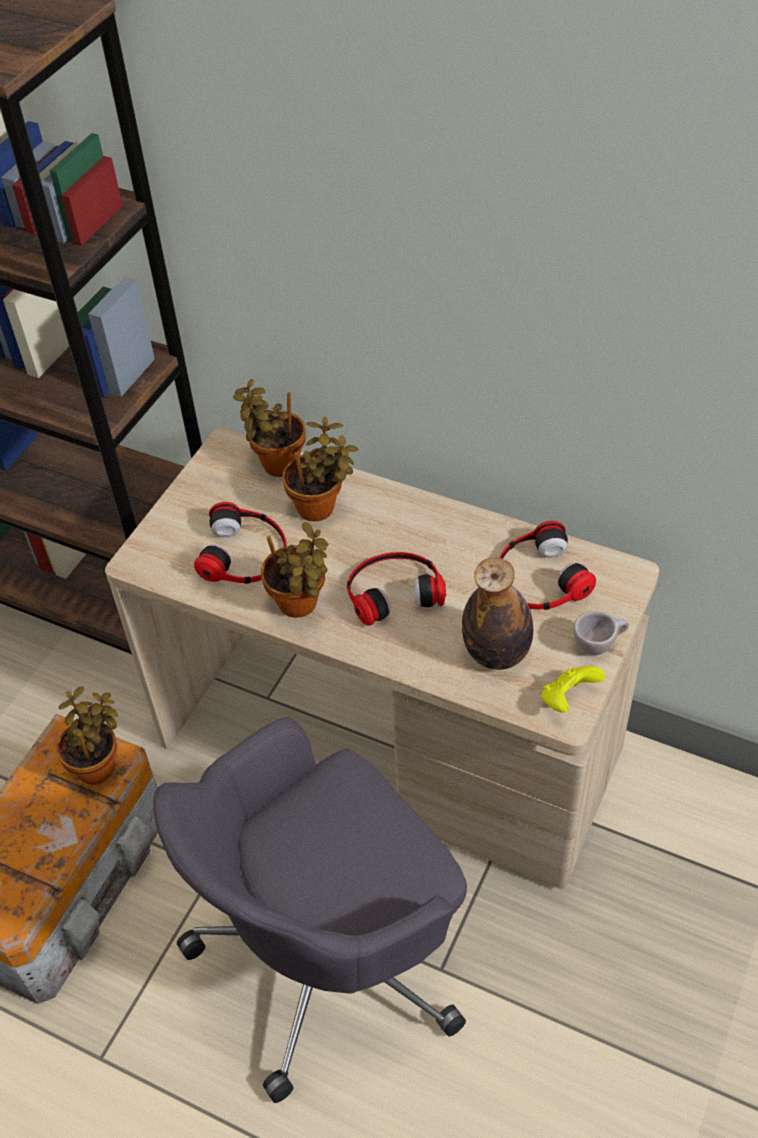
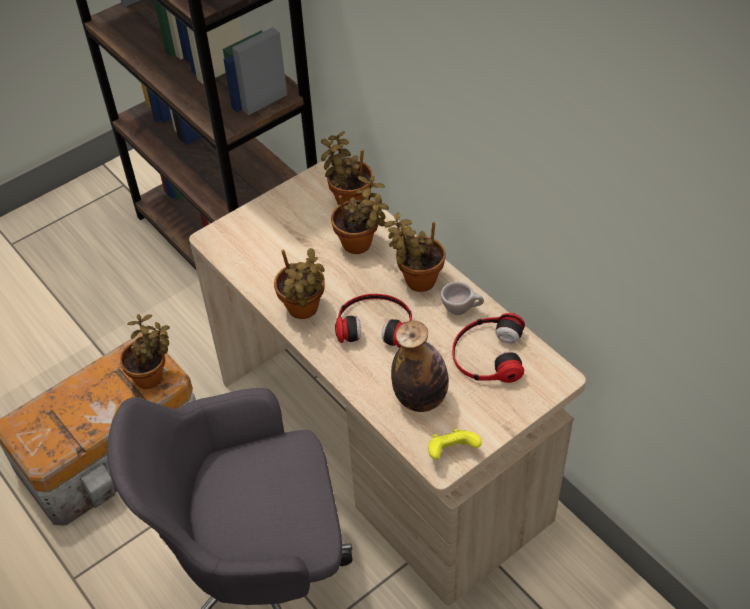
camera: 25 degrees right, 0 degrees up
(245, 553) = (288, 259): headphones -> none
(410, 525) = (416, 280): none -> potted plant
(599, 645) = (500, 422): beige cup -> beige cup (461, 309)

